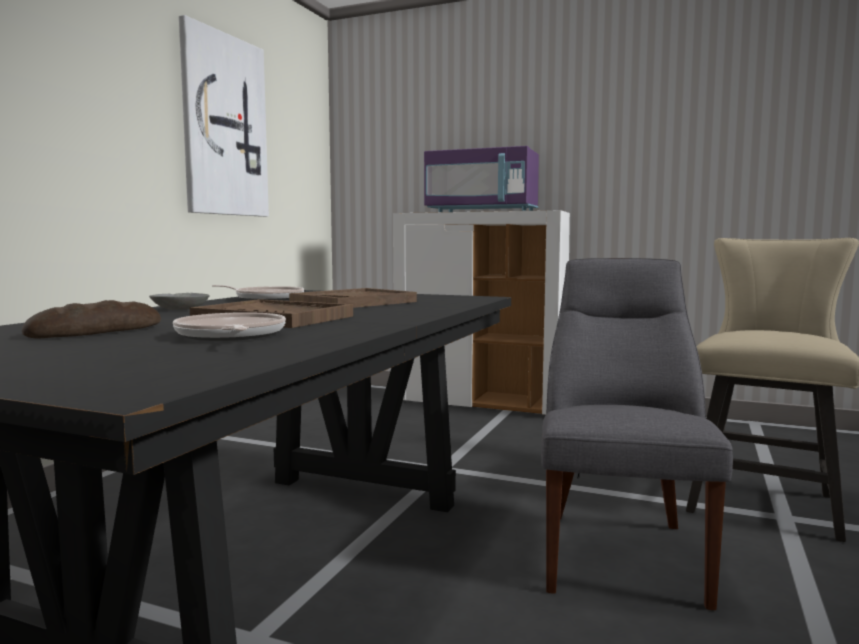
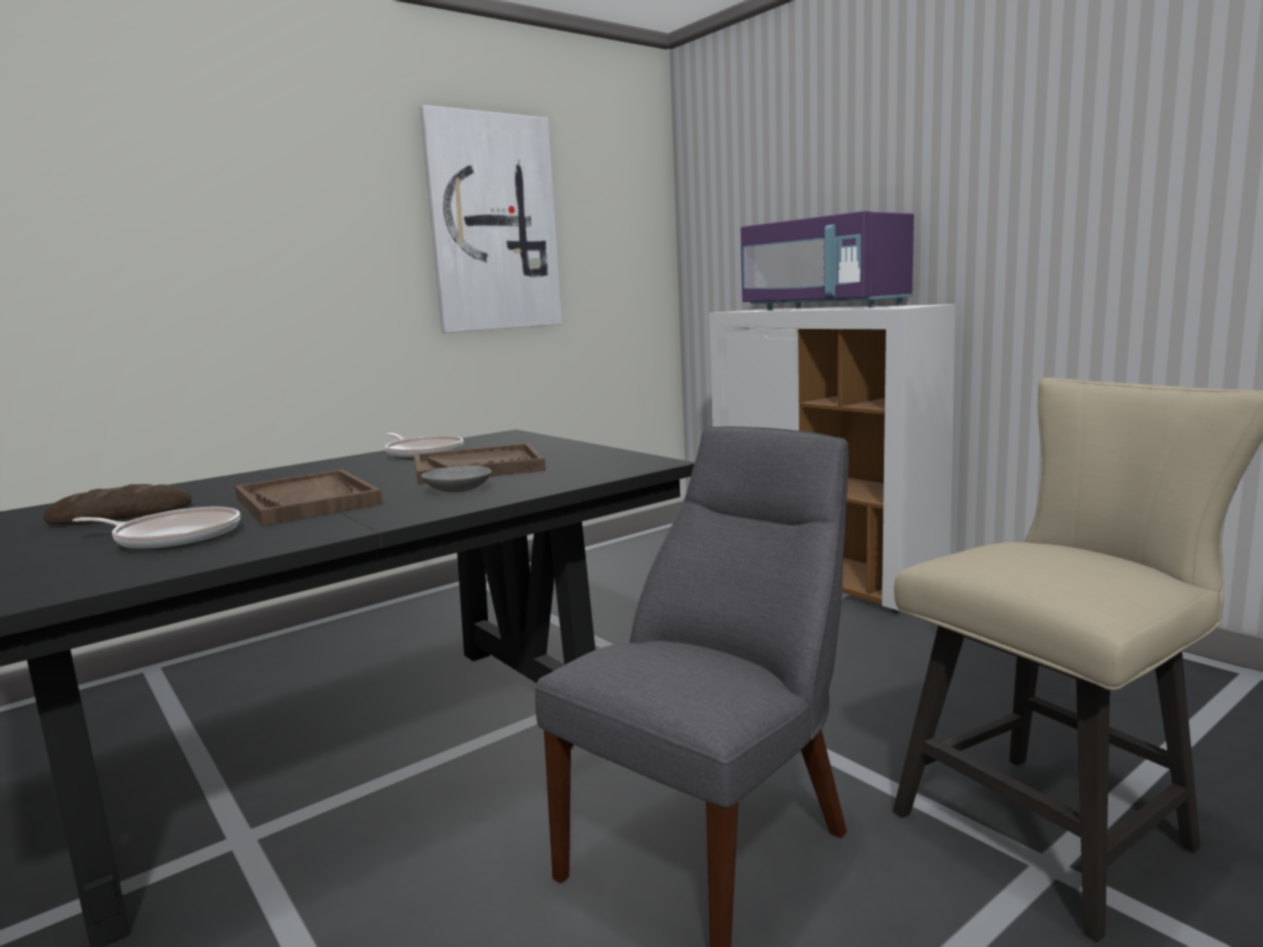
camera: 30 degrees right, 5 degrees up
(180, 309) = (293, 473): grey bowl -> grey bowl (459, 489)
(231, 336) = (174, 538): frying pan -> frying pan turned 90 degrees clockwise

